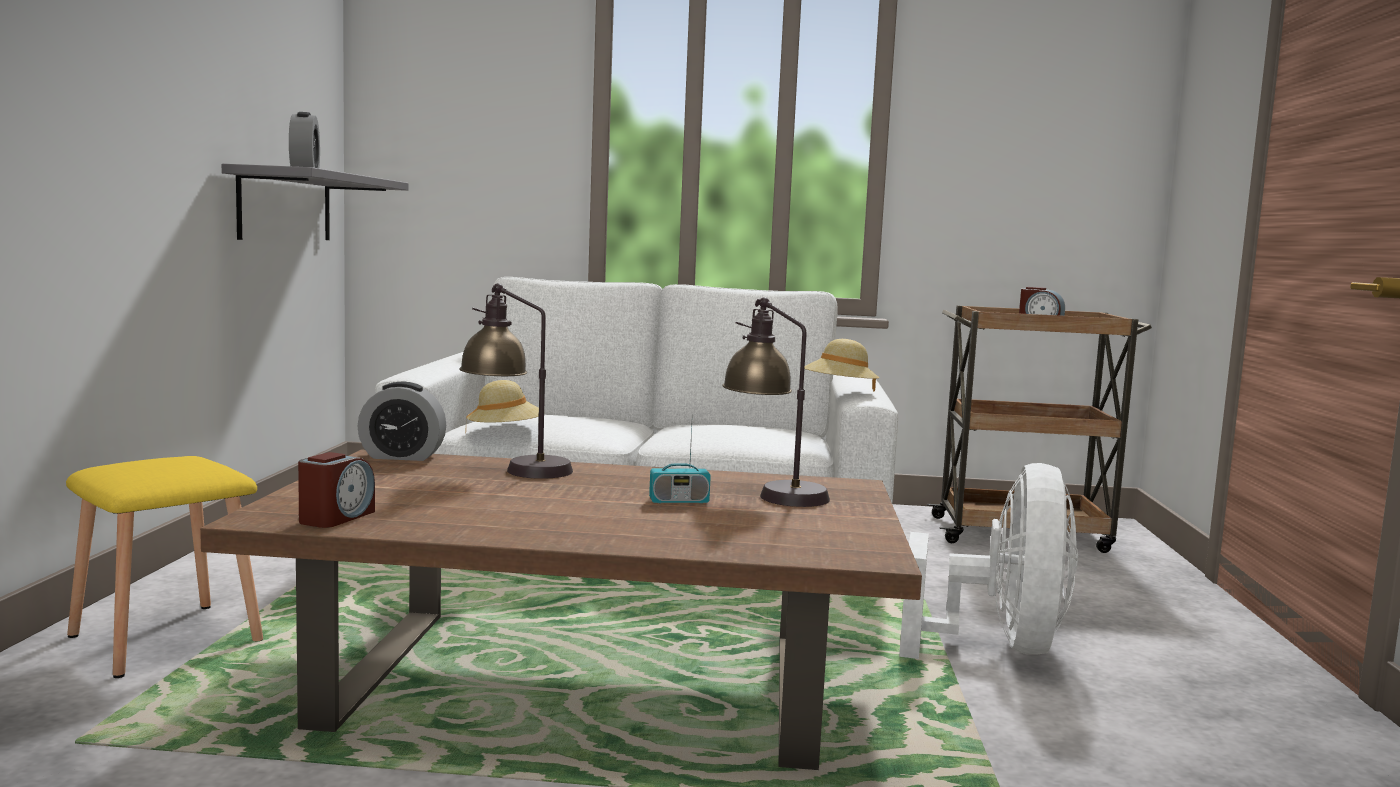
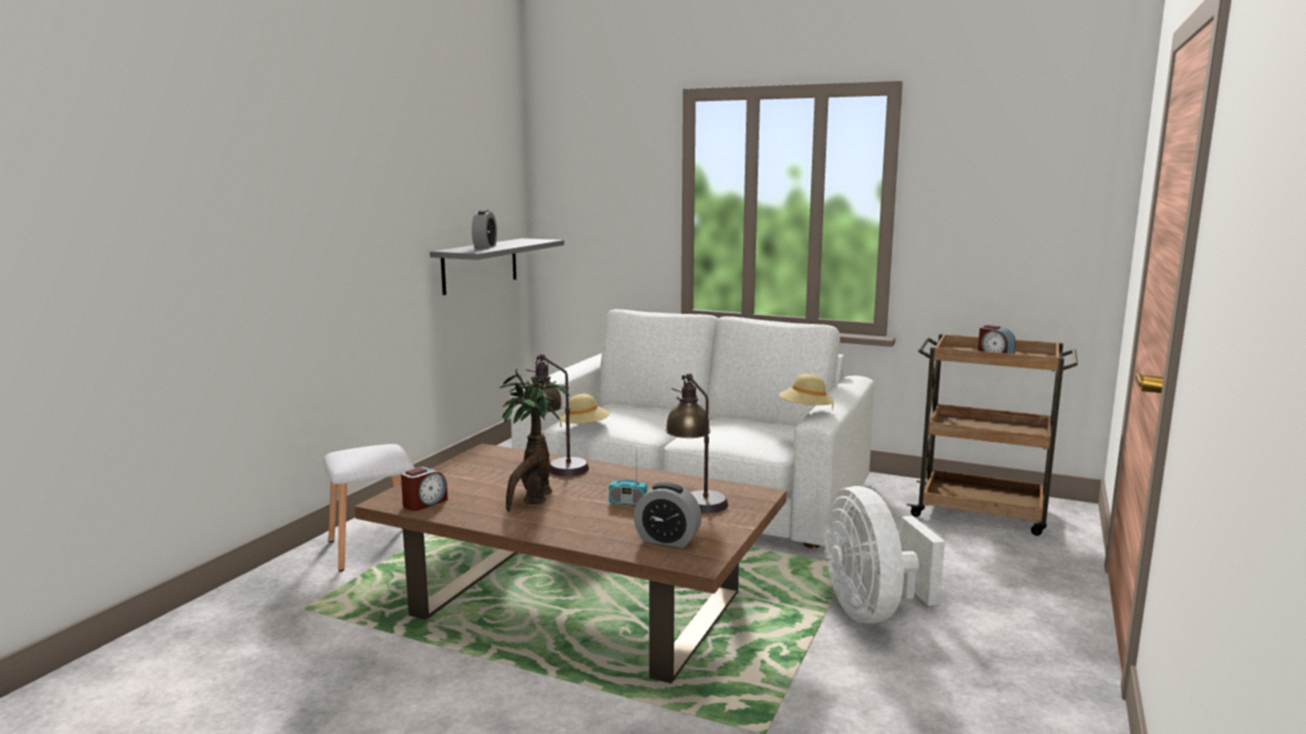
camera: 20 degrees right, 5 degrees up
(168, 638) = (375, 547): yellow stool -> white stool
(402, 456) = (499, 451): alarm clock -> alarm clock (667, 540)
(525, 506) = (533, 500): none -> potted plant
(1000, 647) = (871, 610): white fan -> white fan turned 135 degrees clockwise

